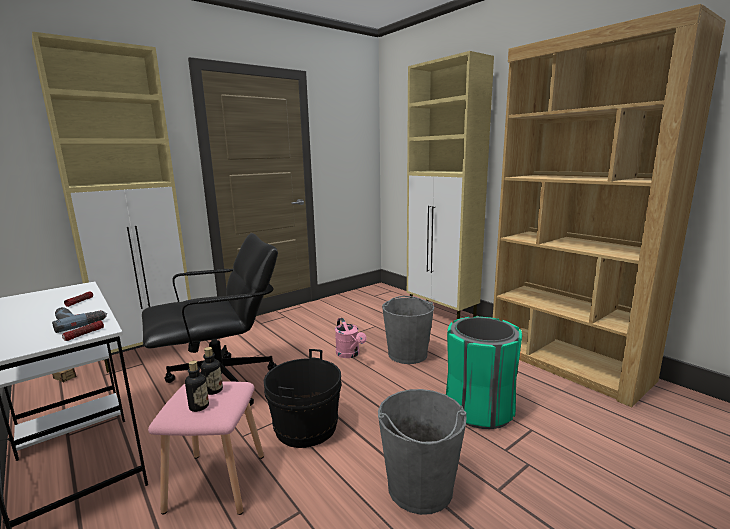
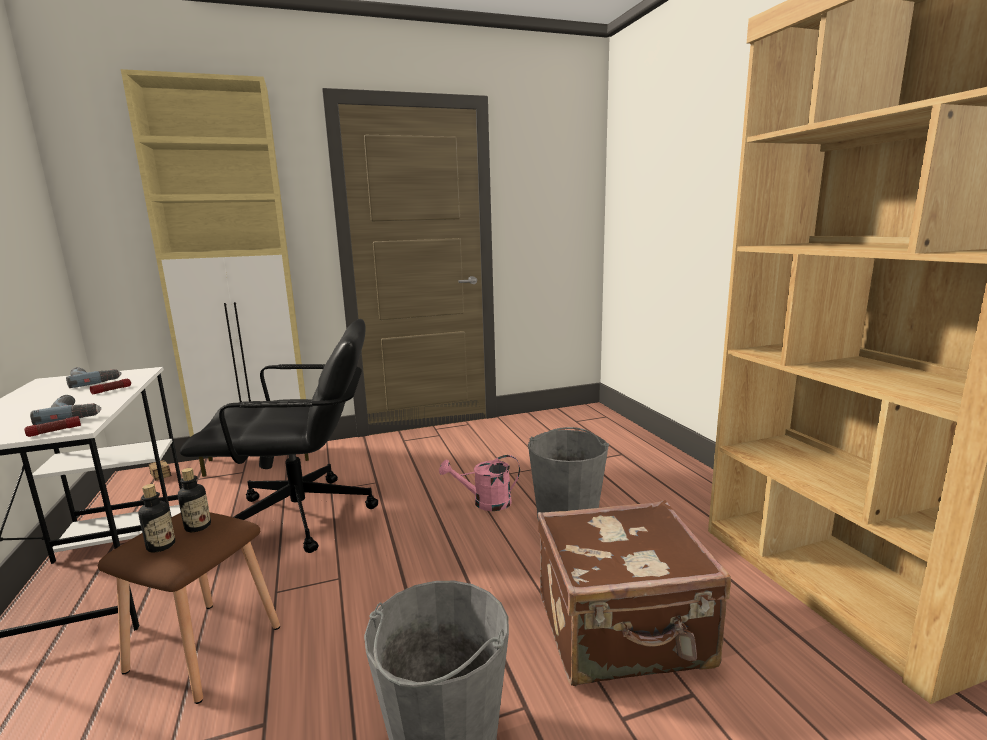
camera: 20 degrees right, 0 degrees up
(45, 297) = (93, 380): none -> power drill
(217, 483) = (203, 650): pink stool -> brown stool
(305, 427) = (357, 598): black bucket -> none
(350, 354) = (485, 503): pink watering can -> pink watering can turned 90 degrees clockwise
(442, 312) = (663, 459): beige cabinet -> none
(479, 409) = (623, 632): green trash can -> brown suitcase

